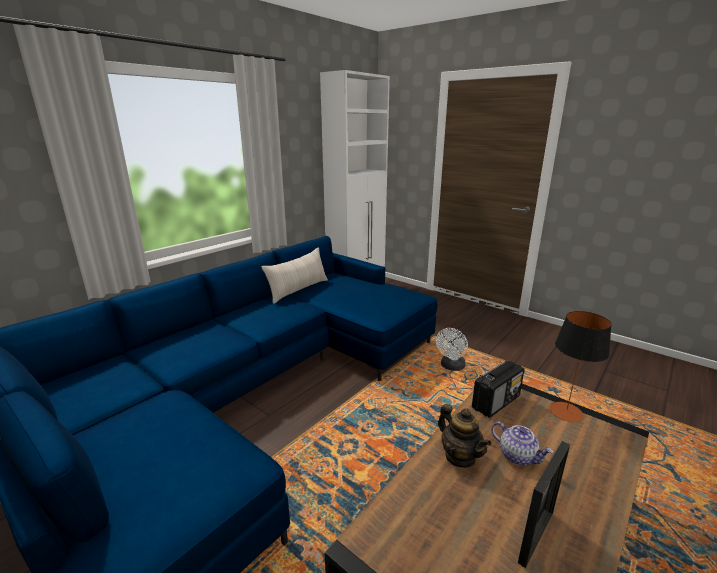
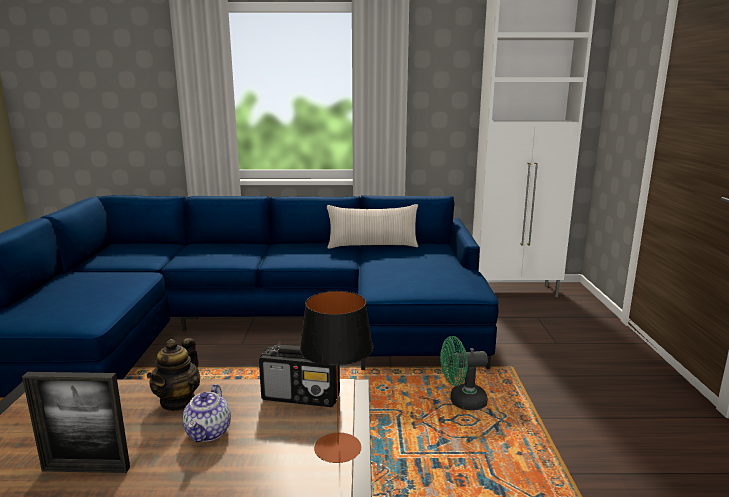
camera: 50 degrees right, 5 degrees down
(451, 367) = (462, 402): white fan -> green fan

